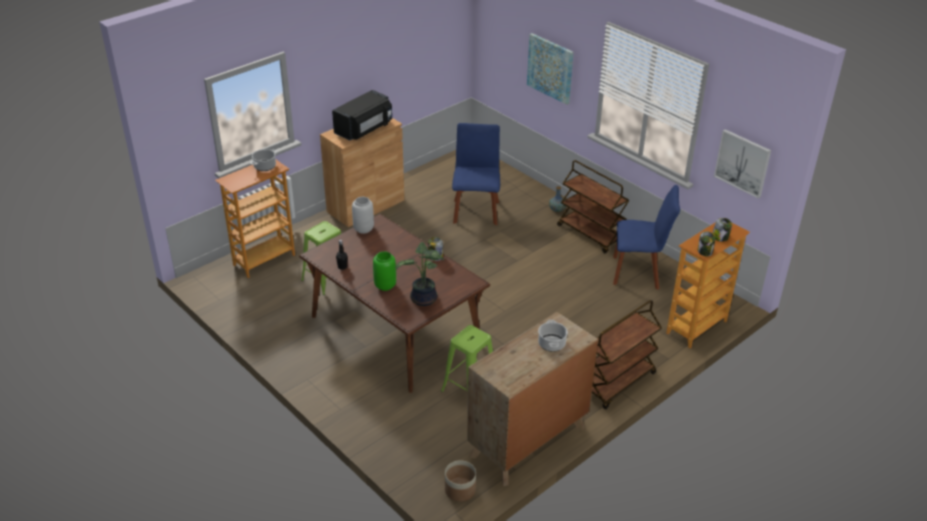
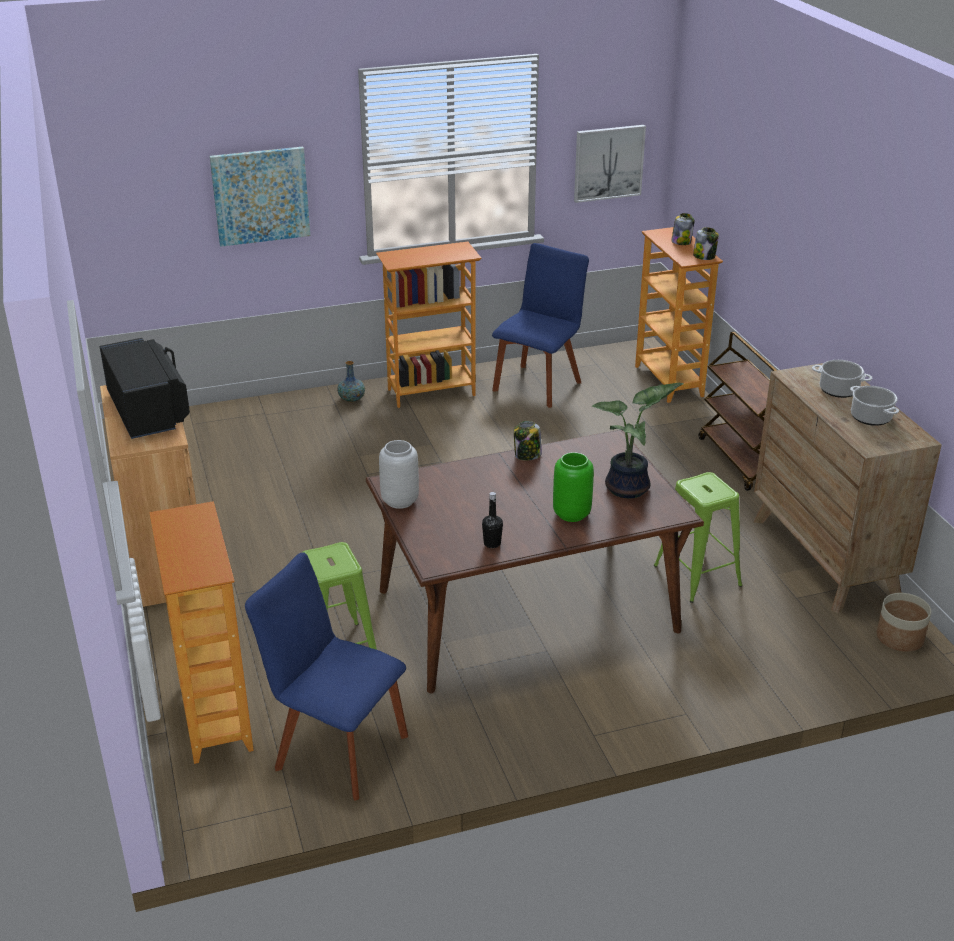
camera: 65 degrees left, 5 degrees down
(265, 166) = (178, 525): cooking pot -> cooking pot (870, 417)
(476, 210) = (288, 462): blue chair -> blue chair (336, 749)
(591, 234) = (431, 392): brown cart -> bookcase

